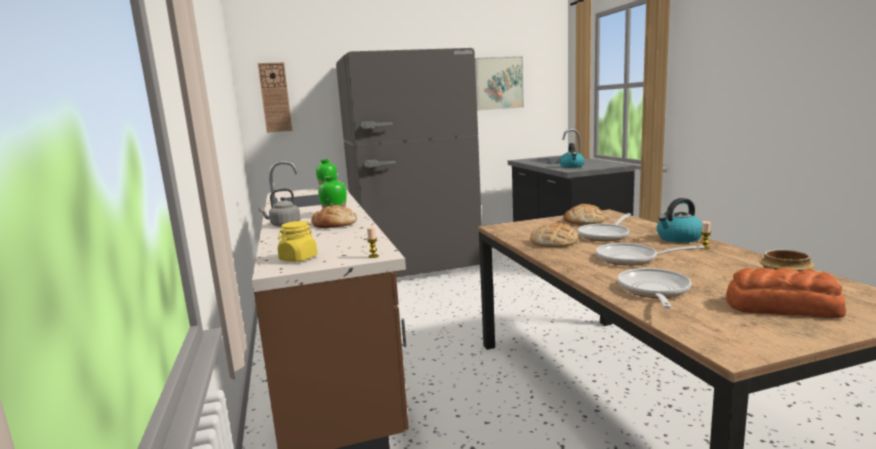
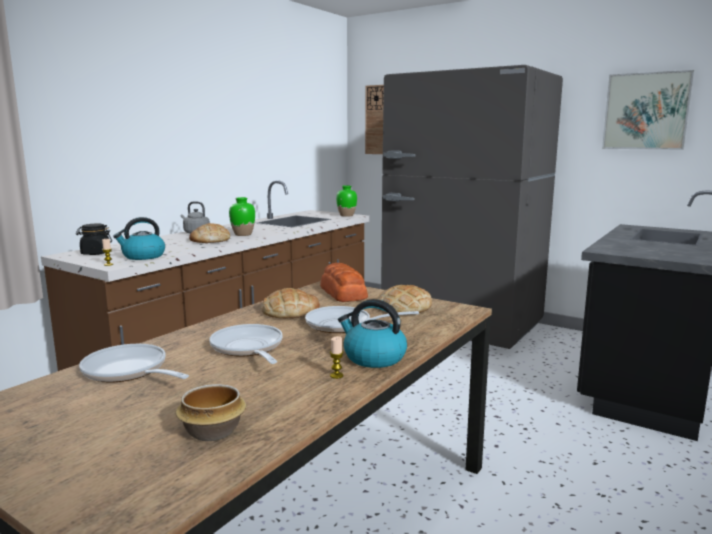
camera: 50 degrees right, 0 degrees up
(298, 259) = (95, 253): yellow jar -> black jar
(572, 166) = (634, 247): kettle -> kettle (143, 256)
(653, 291) = (129, 372): frying pan -> frying pan turned 120 degrees counterclockwise
(780, 307) = (92, 436): bread -> bread (343, 292)

